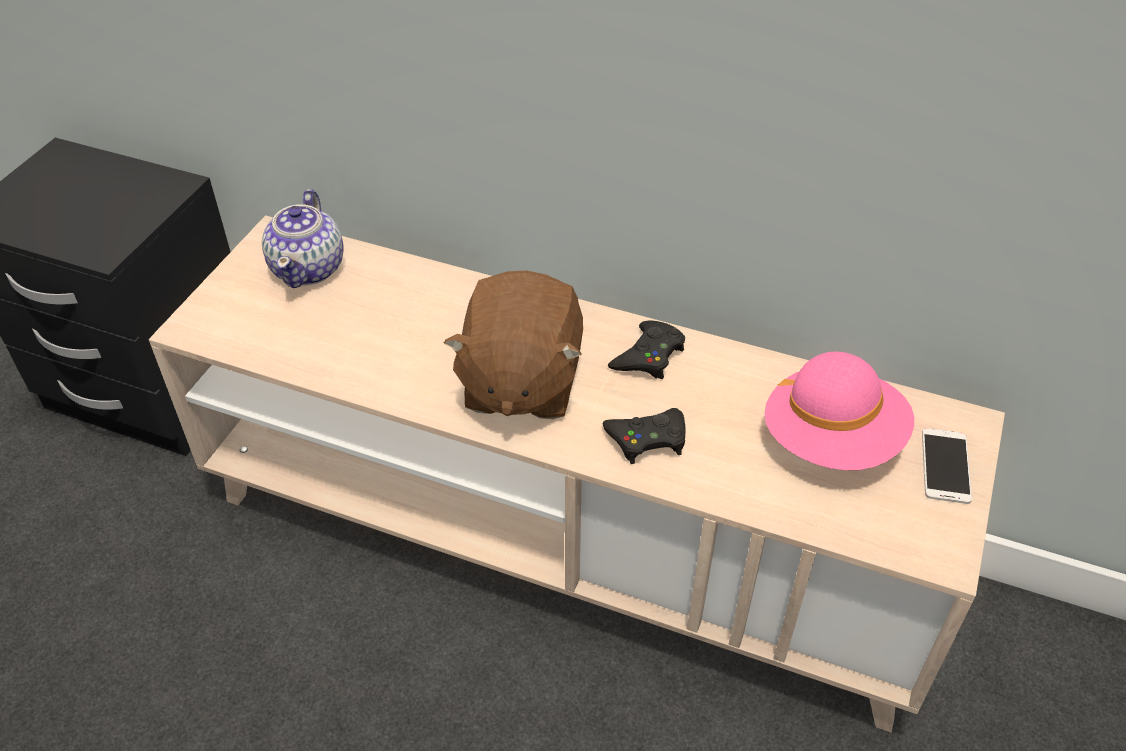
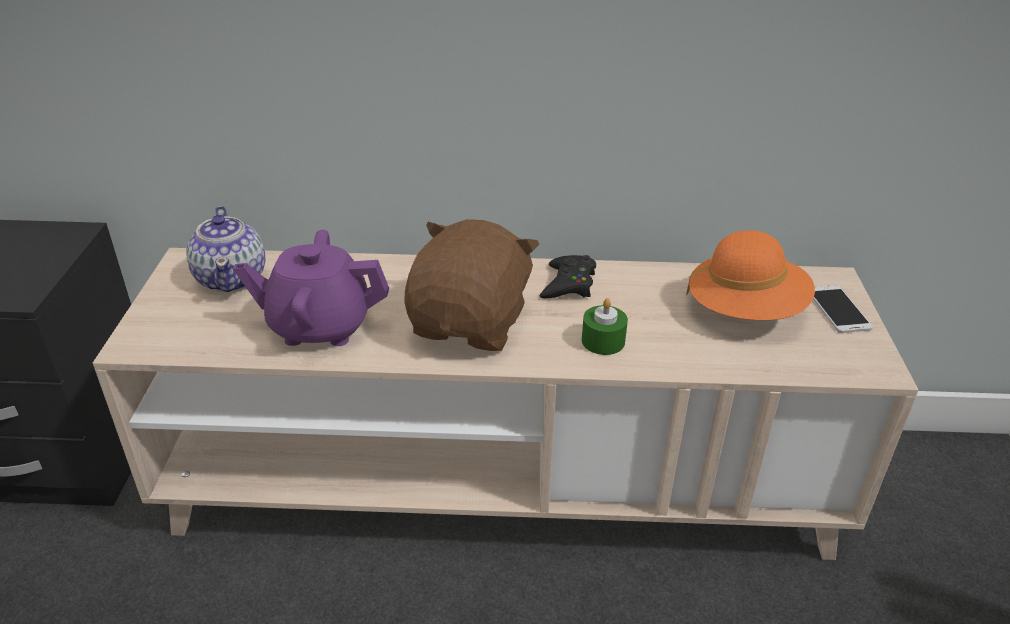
camera: 20 degrees left, 10 degrees down
(368, 348) = (319, 326): none -> purple teapot
(520, 382) = (471, 323): brown plush toy -> brown plush toy turned 150 degrees counterclockwise
(647, 439) = (603, 341): black game controller -> green candle
(832, 439) = (745, 310): pink hat -> orange hat

